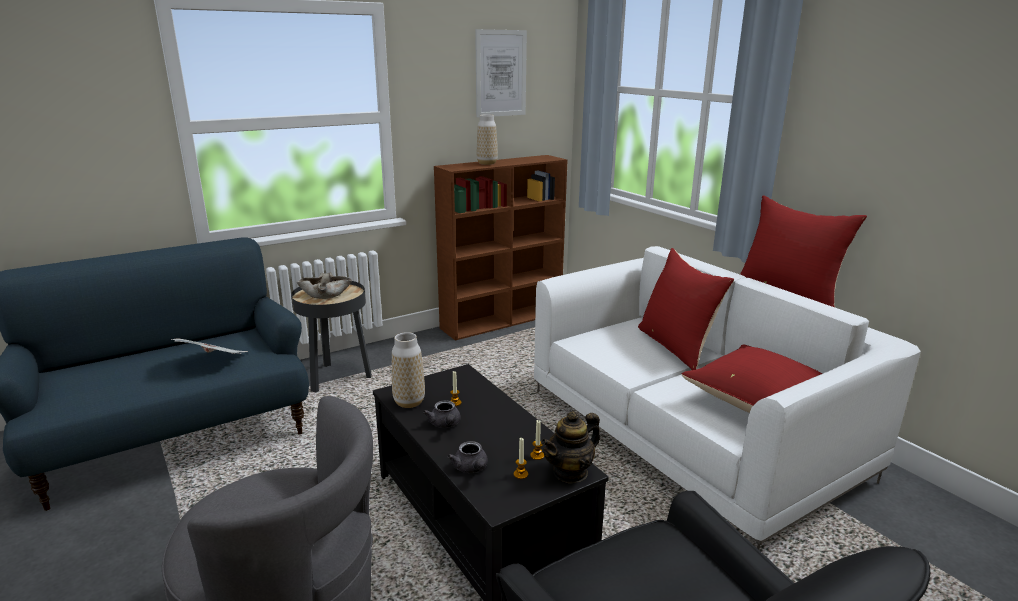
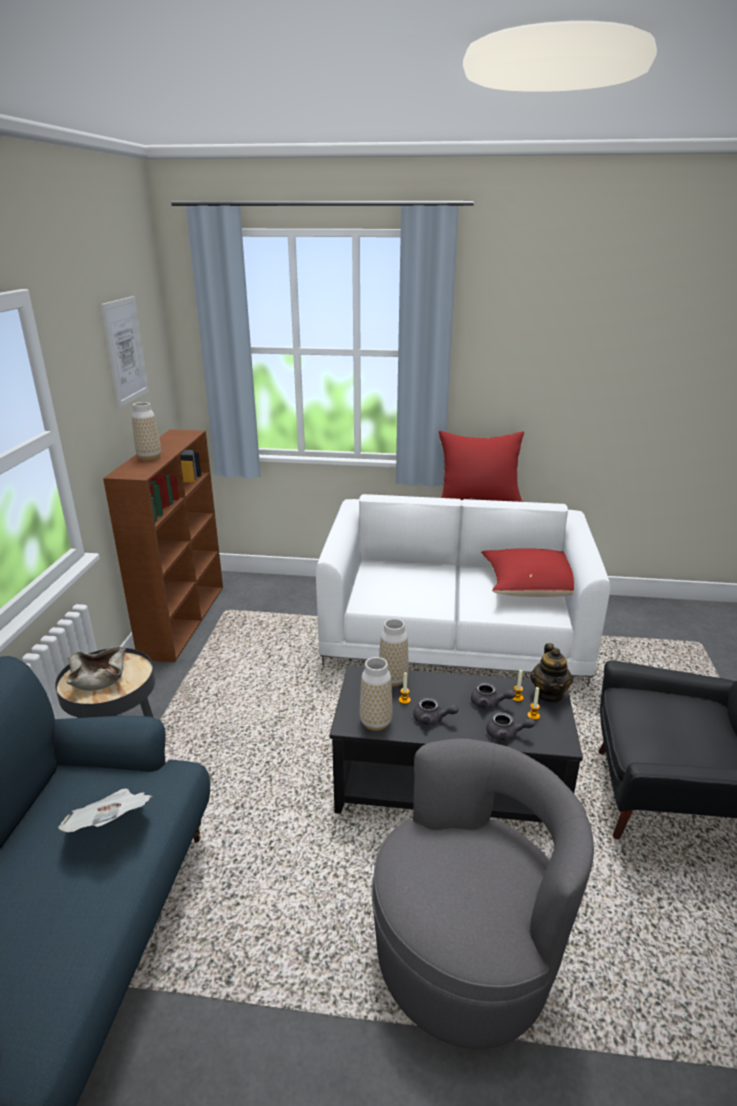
camera: 50 degrees left, 5 degrees up
(475, 388) = (393, 680): none -> vase
(506, 444) = (489, 704): none -> grey teapot
(677, 347) = (426, 572): red pillow -> none

